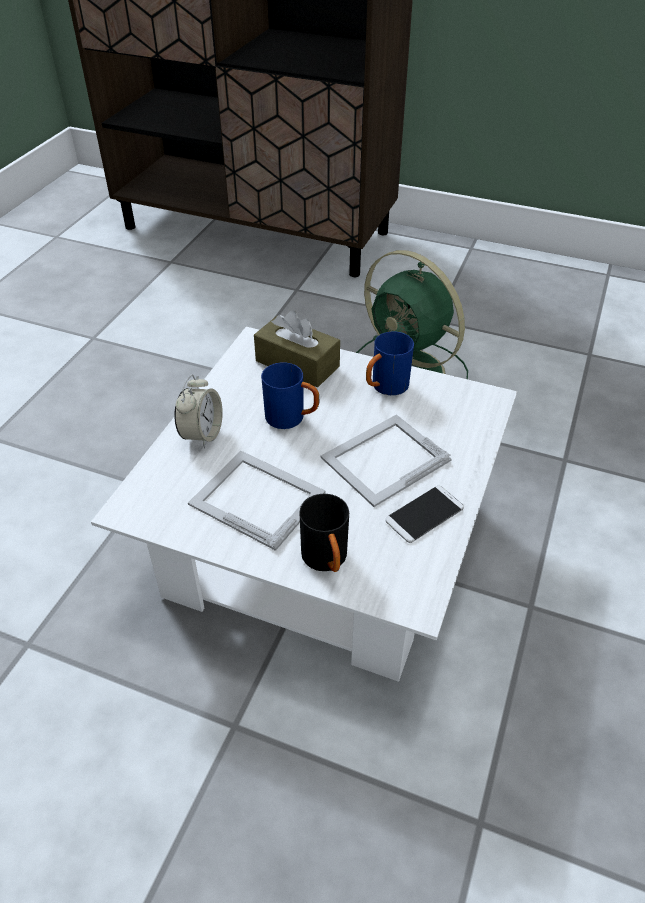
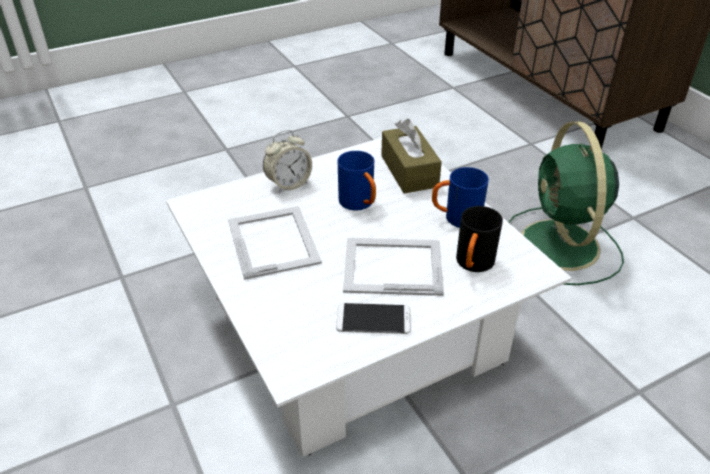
camera: 40 degrees right, 5 degrees down
(327, 561) = (267, 306): black mug -> black mug (473, 265)

